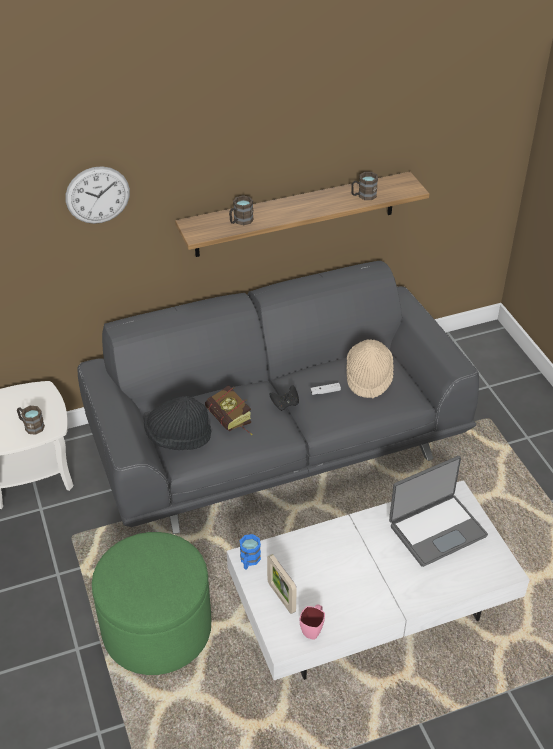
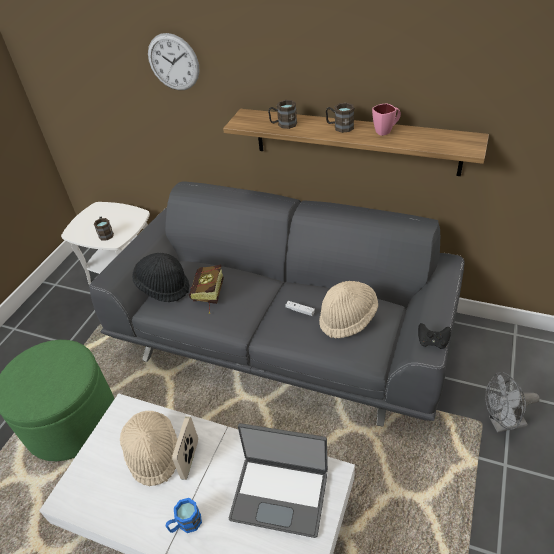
camera: 45 degrees right, 0 degrees up
(249, 561) = (121, 412): blue mug -> blue mug (185, 524)
(281, 597) = (106, 459): picture frame -> picture frame (190, 459)
(285, 404) = (263, 304): black game controller -> black game controller (432, 342)
(313, 629) = (94, 505): pink mug -> pink mug (386, 131)
(315, 568) = (153, 454): none -> beige hat
(363, 196) = (413, 139): brown mug -> brown mug (339, 127)
(502, 411) = (502, 423): none -> grey fan

